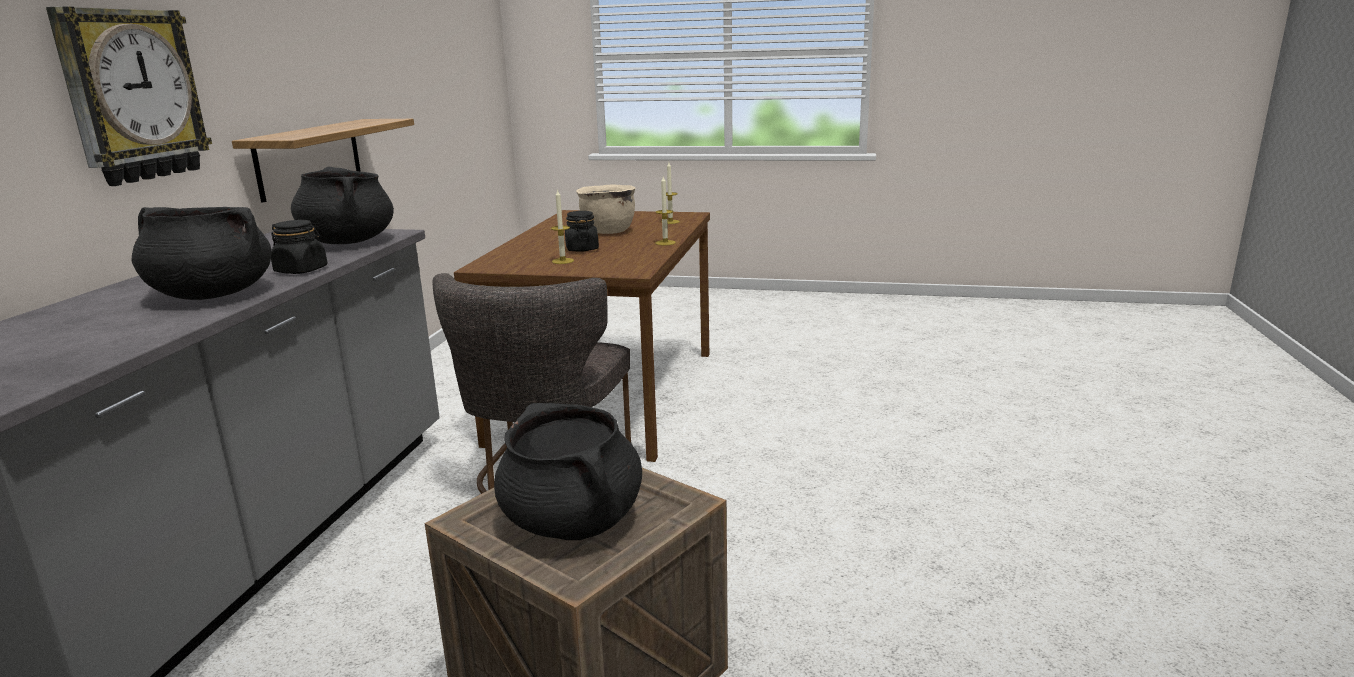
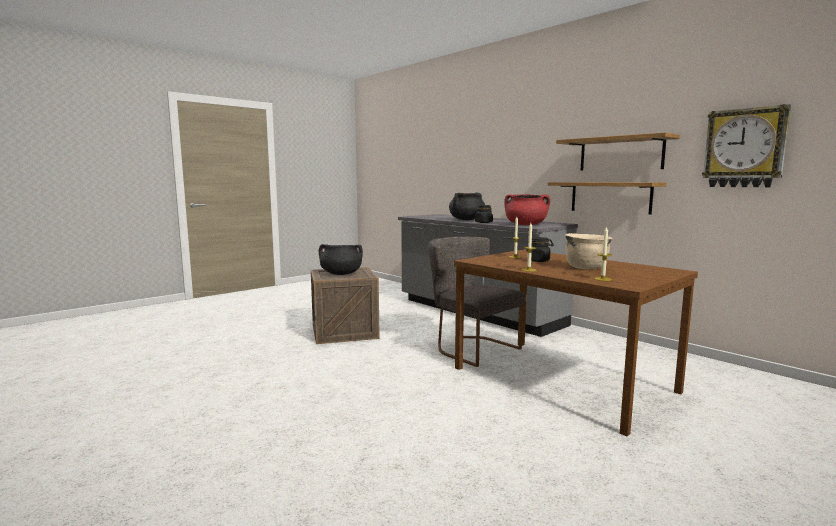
camera: 125 degrees right, 10 degrees down
(132, 96) = (528, 162): wall clock -> wall clock (744, 148)
(304, 72) = (620, 154): none -> shelf
(348, 242) = (526, 225): black cooking pot -> red cooking pot

